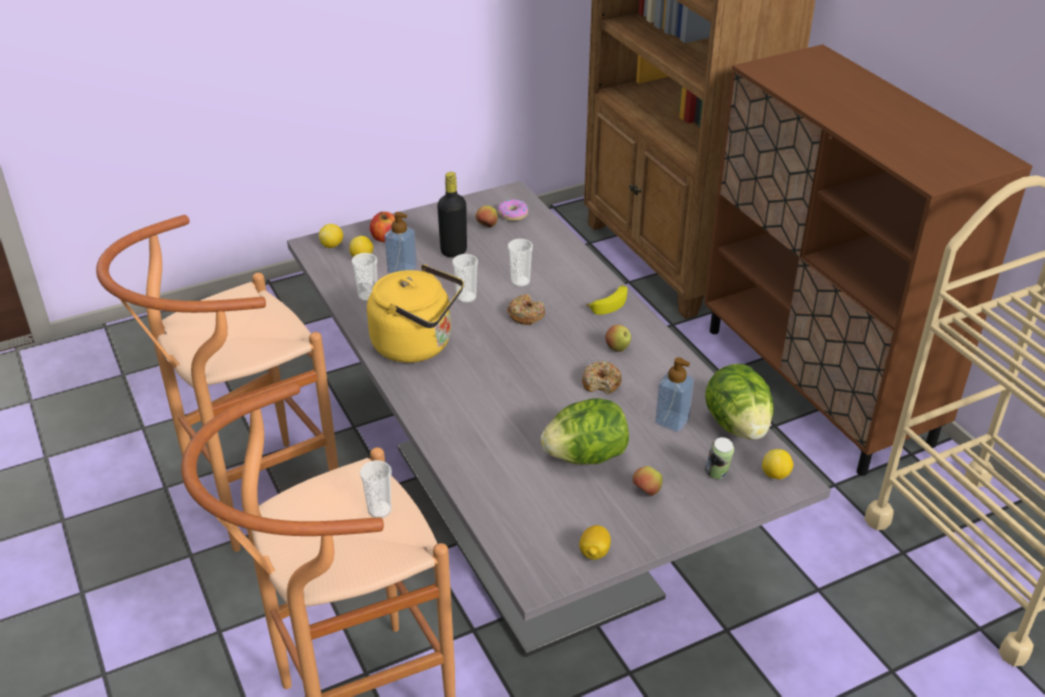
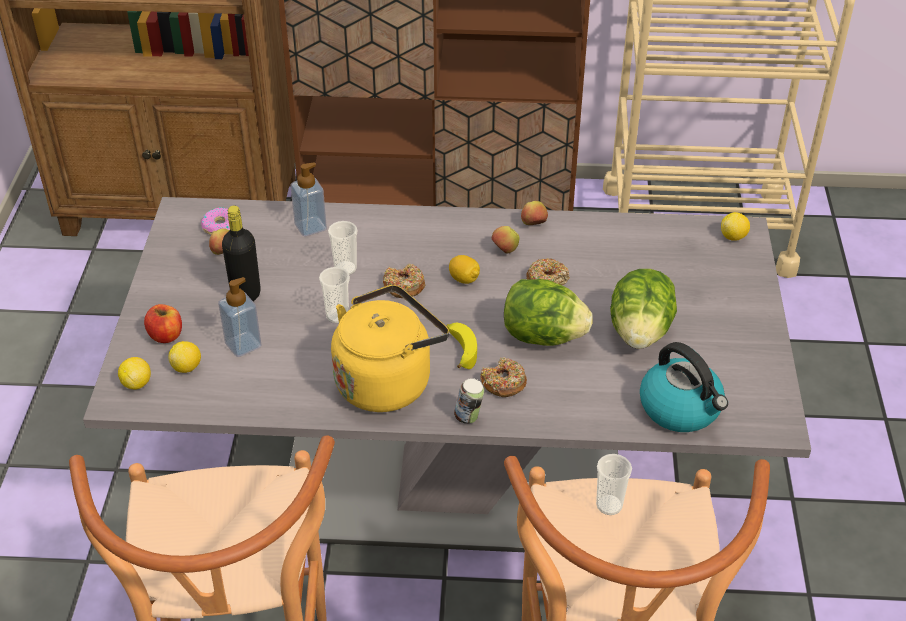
camera: 60 degrees left, 5 degrees up
(368, 296) = (266, 388): cup -> none
(460, 401) = (503, 383): none -> donut
(510, 511) = (681, 408): none -> kettle
(594, 552) = (764, 377): lemon -> lemon (464, 279)
(610, 303) = (433, 226): banana -> banana (460, 349)
(646, 492) = (709, 316): apple -> apple (533, 224)
(672, 421) = (629, 262): soap dispenser -> soap dispenser (310, 227)
(717, 474) = (712, 267): can -> can (468, 417)
(737, 425) = (660, 229): lettuce -> lettuce (543, 336)

